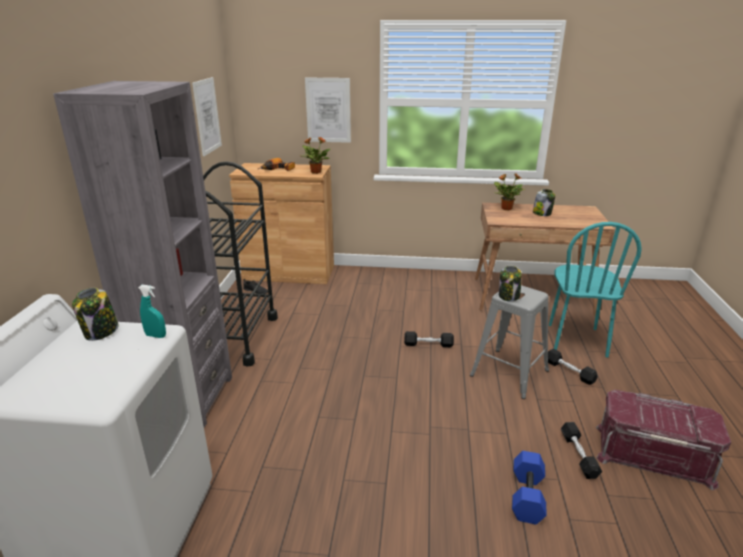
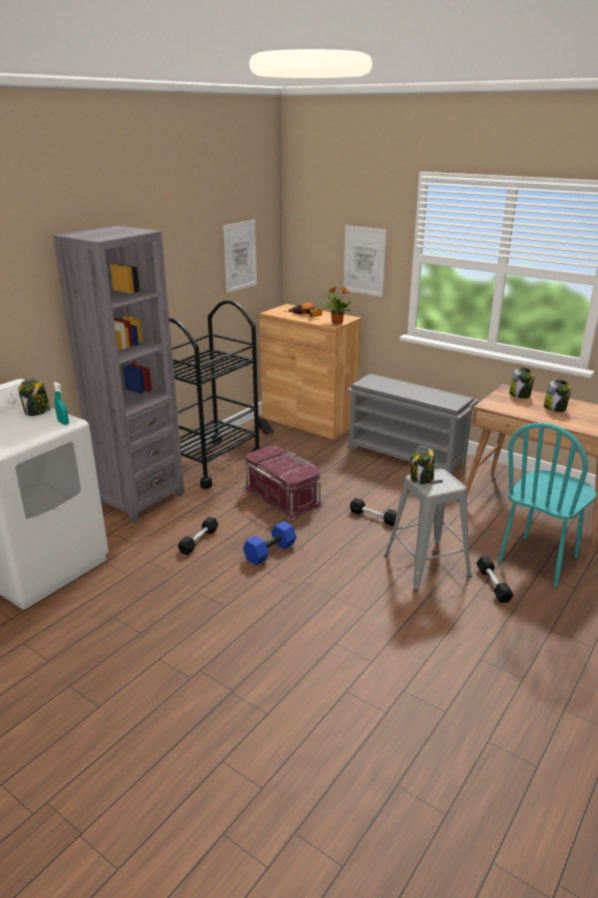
camera: 30 degrees right, 0 degrees up
(401, 283) = (407, 456): none -> grey shoe rack
(506, 208) = (520, 395): potted plant -> jar
(526, 495) = (328, 660): blue dumbbell -> blue dumbbell (270, 551)
(578, 455) = (413, 652): black dumbbell -> black dumbbell (199, 541)
(653, 454) = (493, 681): red storage box -> red storage box (283, 496)

